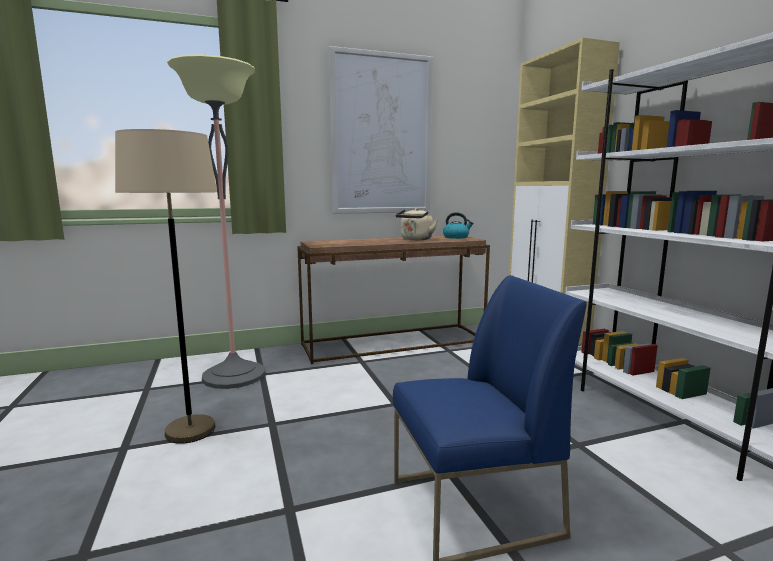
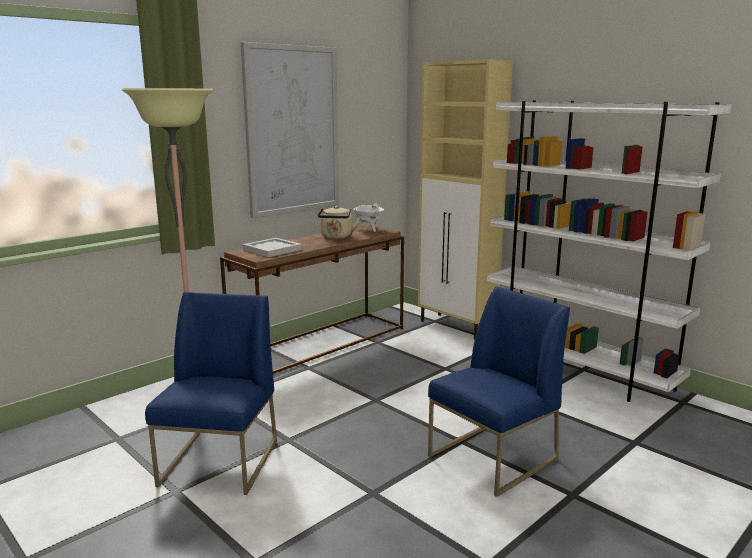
camera: 25 degrees left, 5 degrees up
(190, 431) = (220, 463): beige floor lamp -> blue chair
(342, 242) = (272, 249): none -> white tray
(456, 237) = (368, 229): kettle -> white cooking pot

